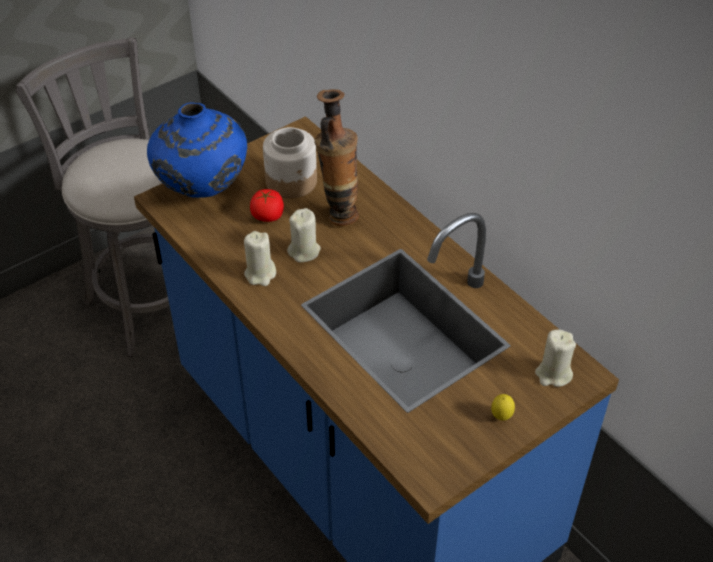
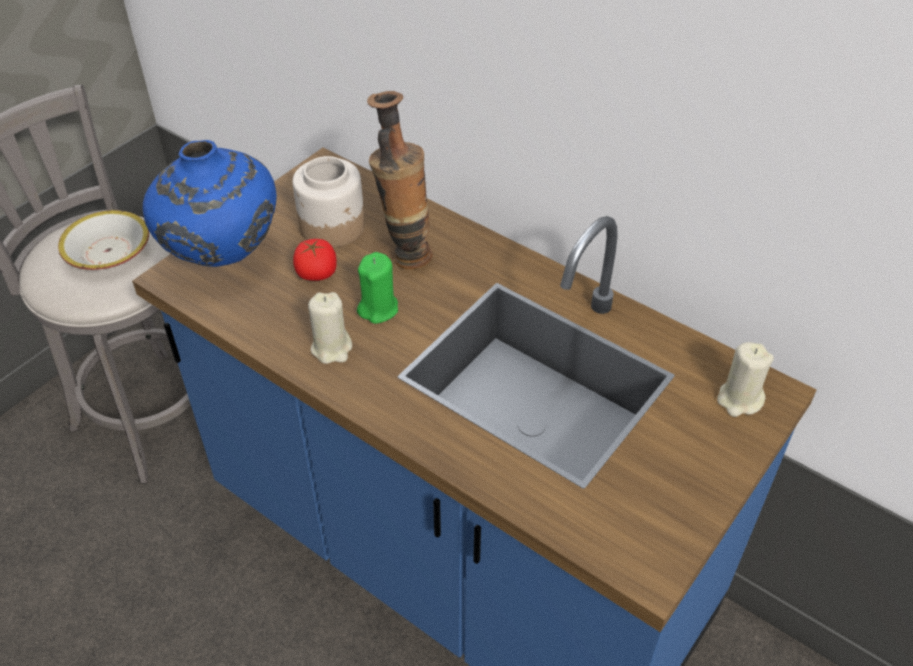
camera: 15 degrees left, 0 degrees up
(132, 169) = (109, 251): none -> bowl
(304, 251) = (378, 309): beige candle -> green candle
(501, 417) = (701, 468): lemon -> none

